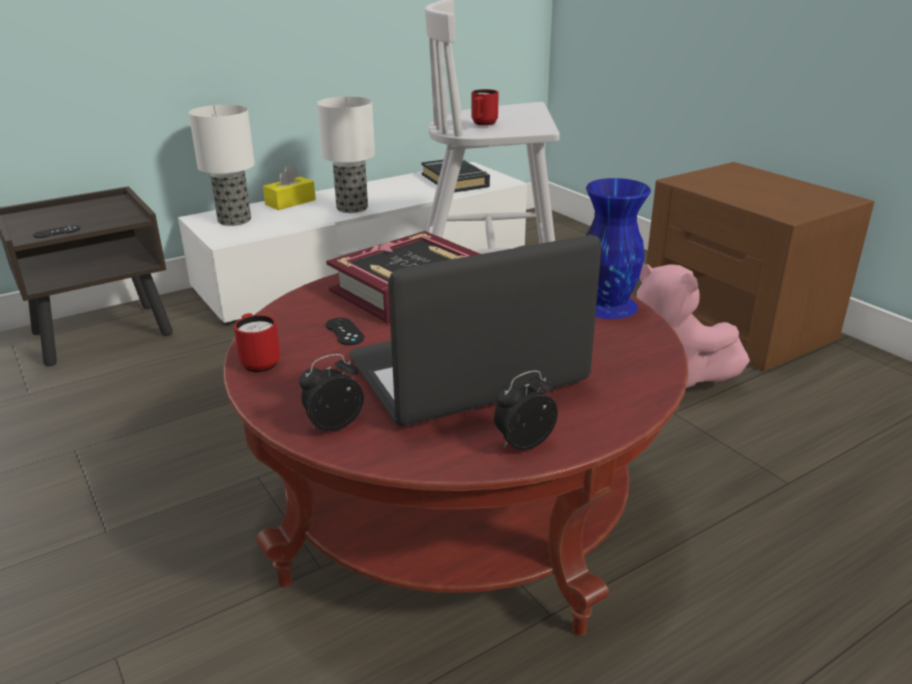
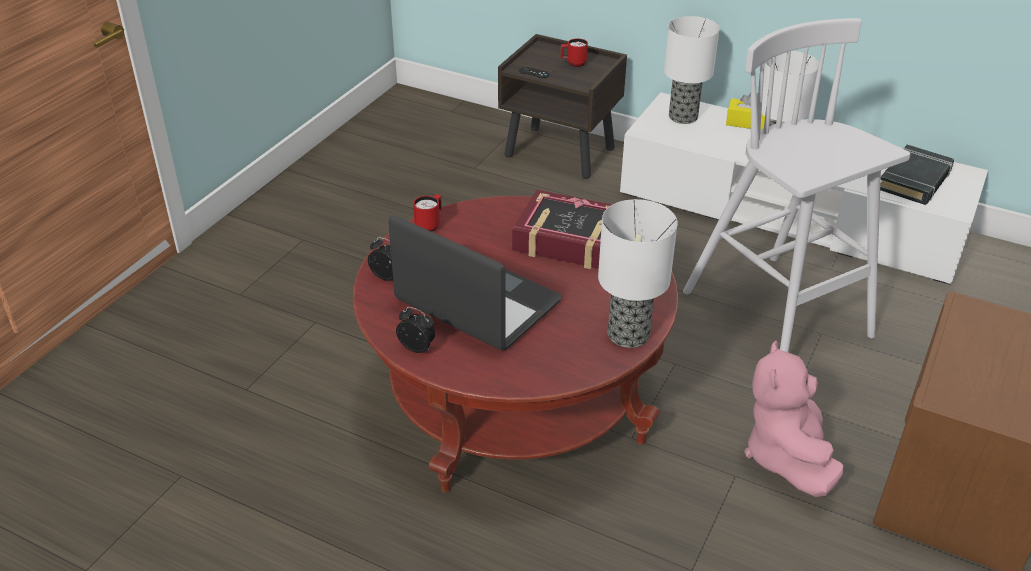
camera: 60 degrees right, 10 degrees up
(344, 332) = (489, 238): black game controller -> none
(482, 124) = (792, 147): red mug -> red mug (573, 63)
(607, 305) = (629, 334): blue vase -> table lamp

